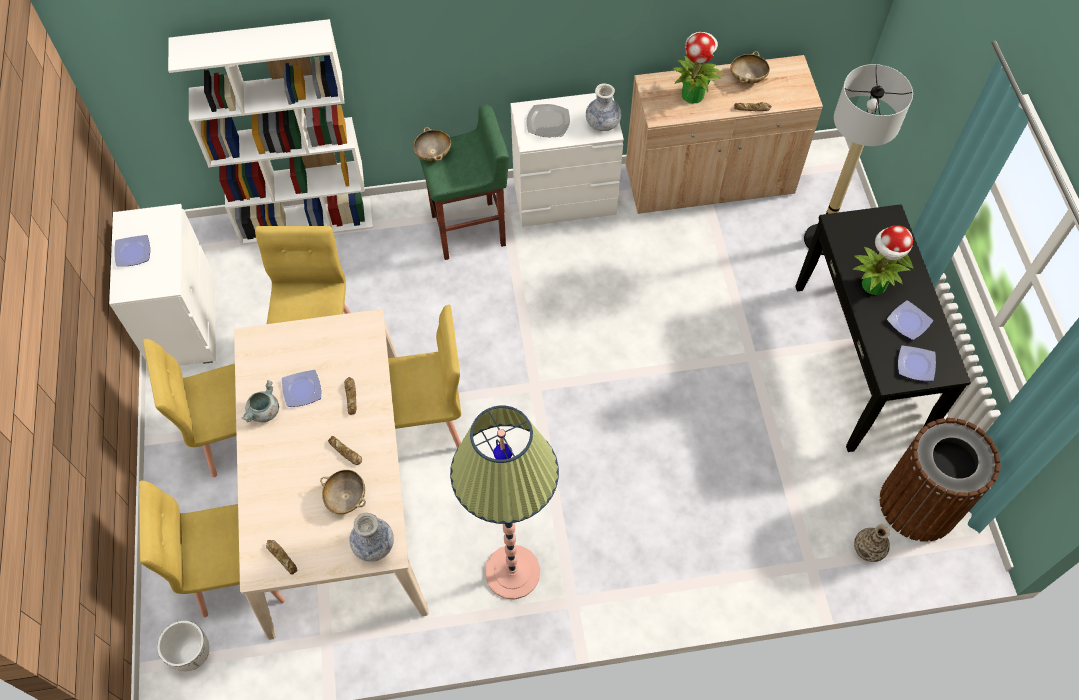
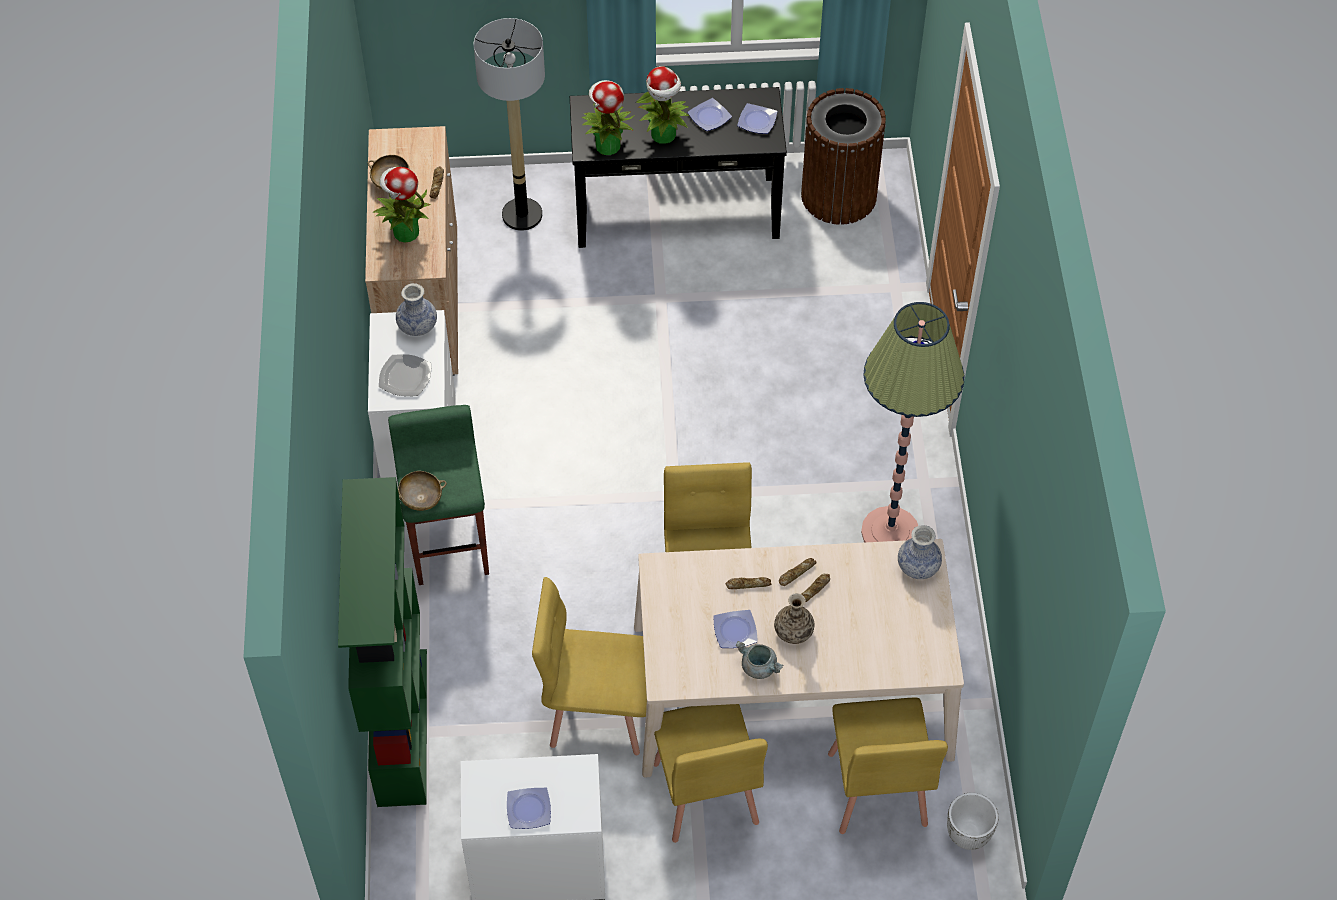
camera: 85 degrees left, 5 degrees down
(282, 557) = (928, 647): bread -> bread (796, 573)
(307, 221) = (401, 726): white bookcase -> green bookcase
(346, 497) = (865, 590): beige bowl -> none
(846, 239) = (607, 145): none -> potted plant
(869, 548) = (881, 241): vase -> vase (793, 631)

